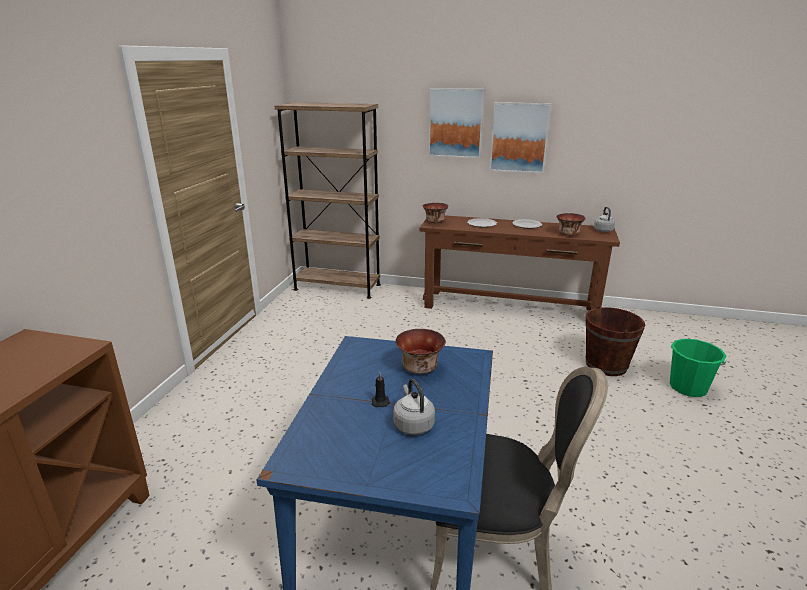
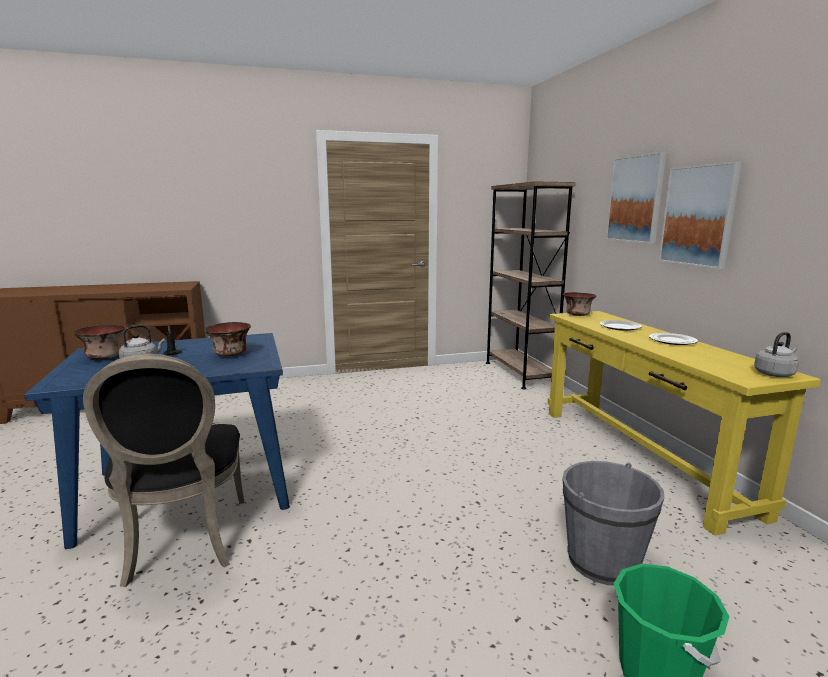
camera: 60 degrees right, 10 degrees down
(509, 307) = (638, 457): brown console table -> yellow console table
(568, 234) = (694, 360): bowl -> bowl (103, 357)
(606, 365) = (603, 561): brown bucket -> grey bucket

